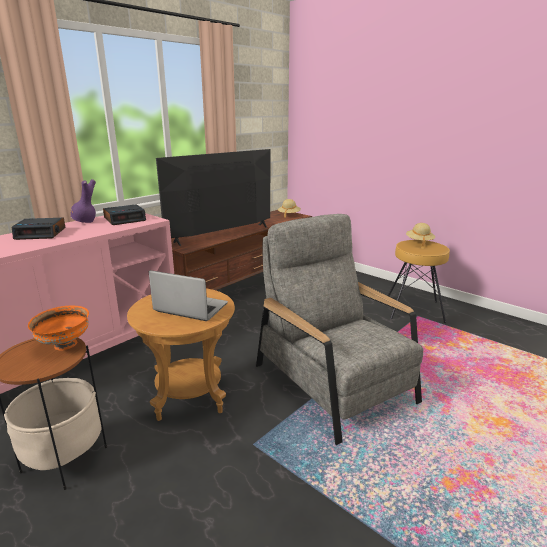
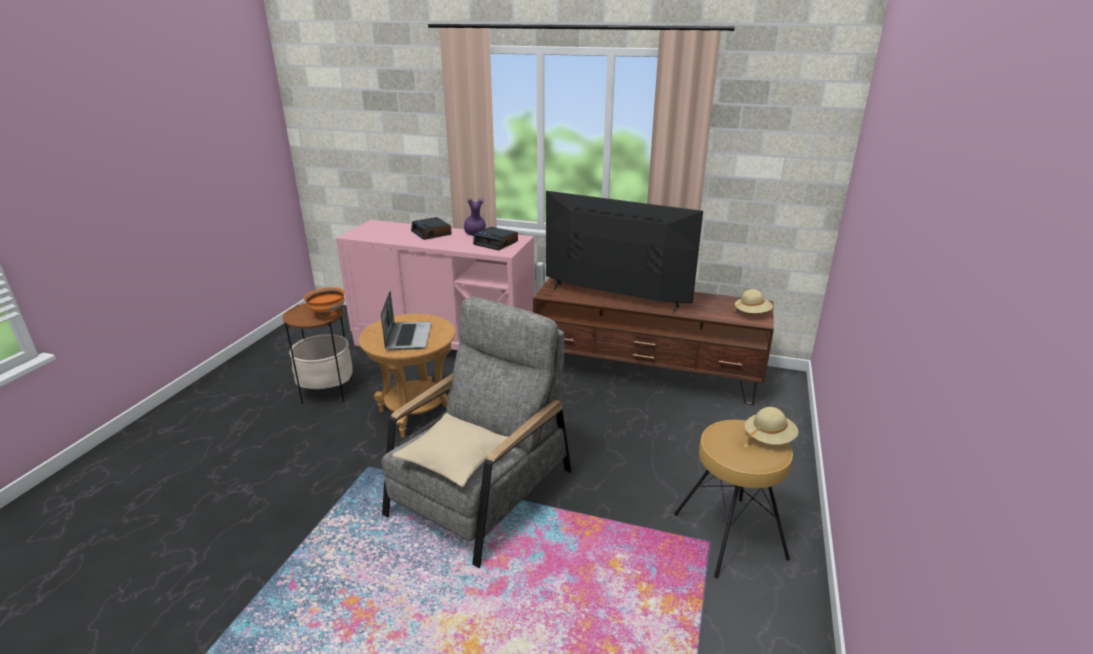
camera: 65 degrees right, 5 degrees up
(375, 338) = (454, 458): none -> beige pillow

